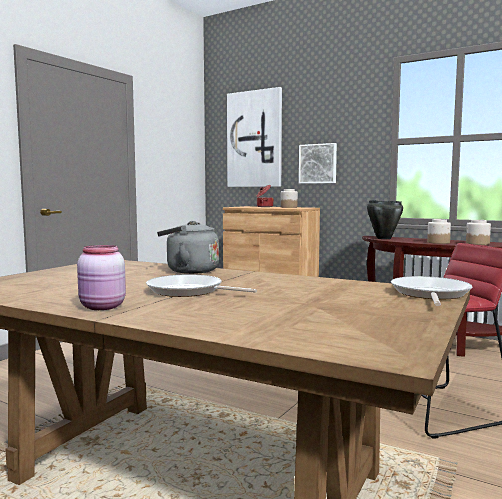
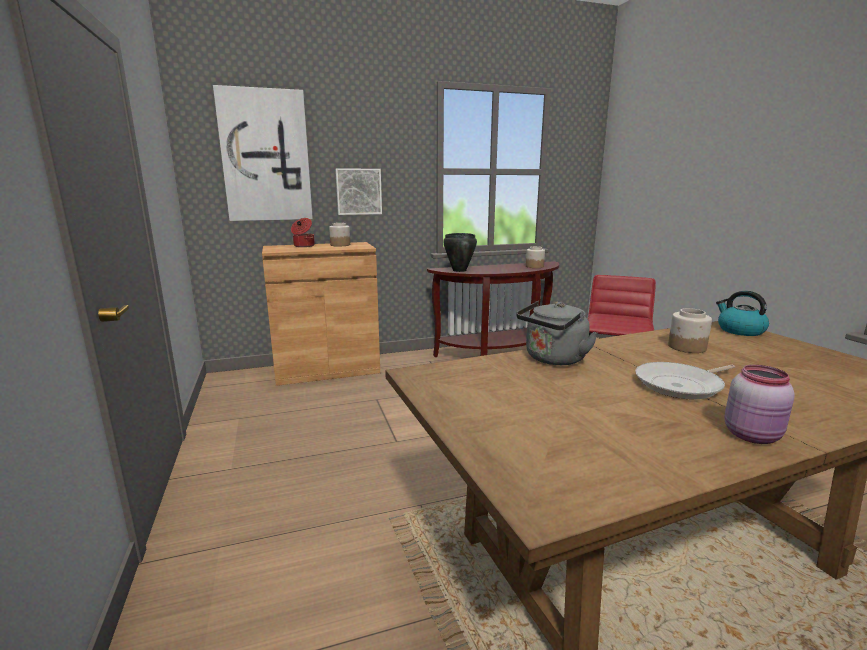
camera: 50 degrees left, 10 degrees up
(429, 294) = (739, 330): frying pan -> kettle
(438, 242) = (511, 269): jar -> jar (687, 347)

